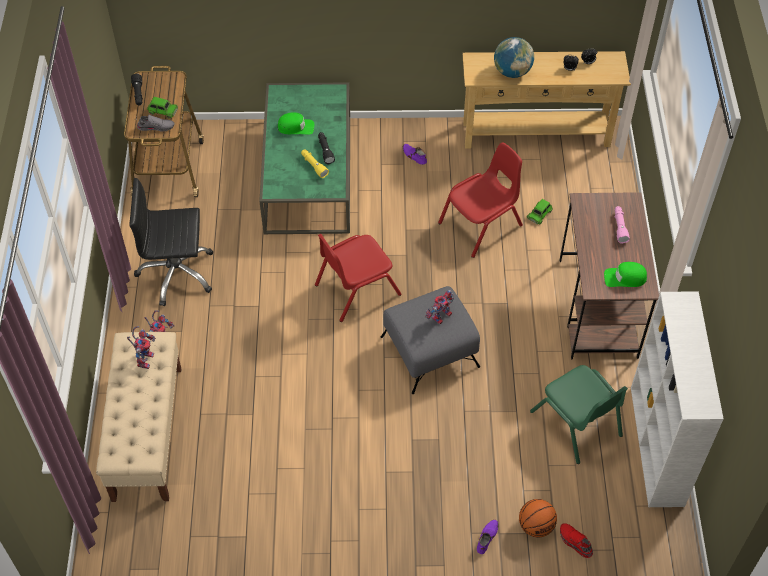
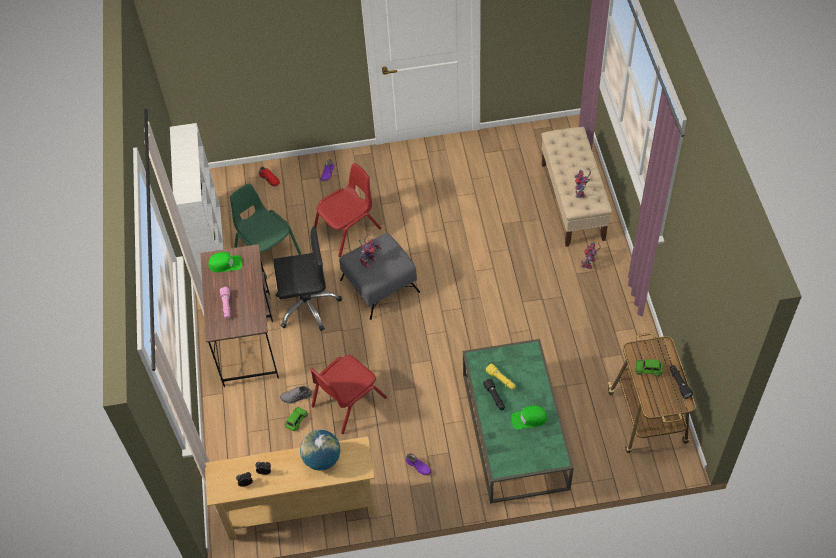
camera: 175 degrees right, 0 degrees up
(156, 126) = (647, 352): grey shoe -> grey shoe (296, 397)
(176, 273) = (598, 318): black office chair -> black office chair (307, 305)
(356, 289) = (446, 327): red chair -> red chair (348, 230)
(536, 526) = (295, 184): basketball -> none

